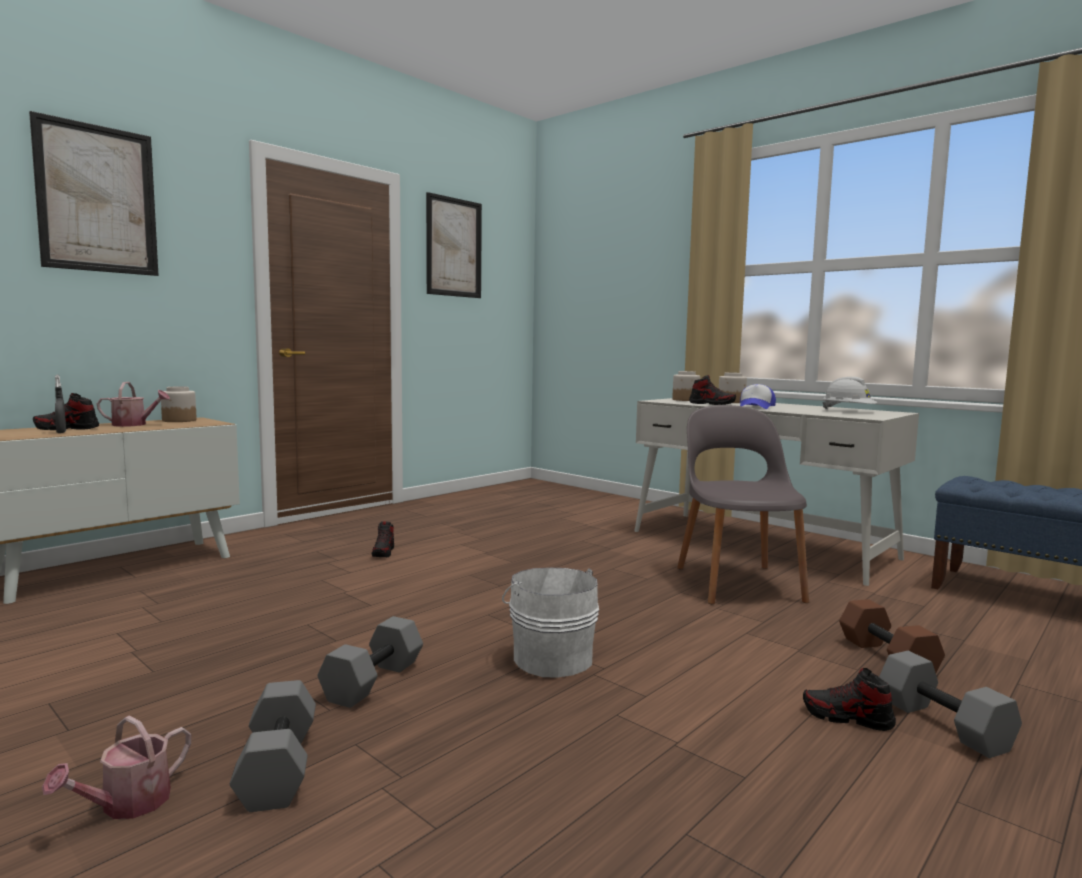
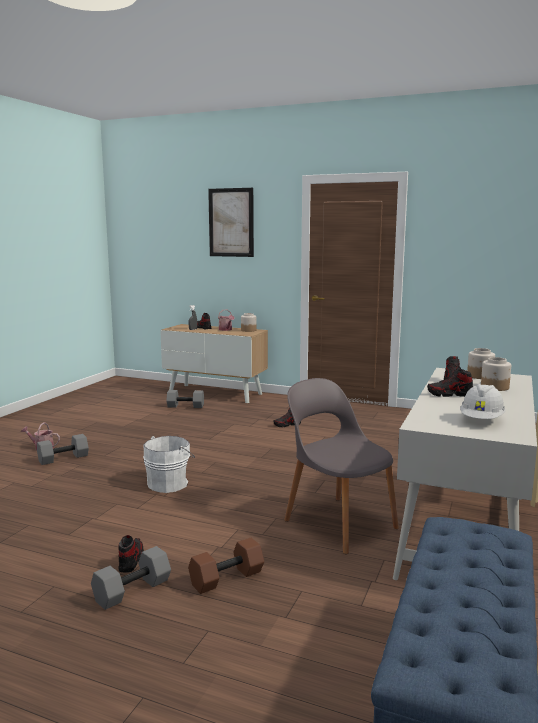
camera: 70 degrees right, 5 degrees up
(372, 680) = (130, 456): grey dumbbell -> grey dumbbell (186, 406)
(454, 247) = (459, 219): picture -> none
(738, 583) = (338, 522): grey chair -> grey chair turned 105 degrees counterclockwise
(756, 407) = (450, 394): cap -> shoe

